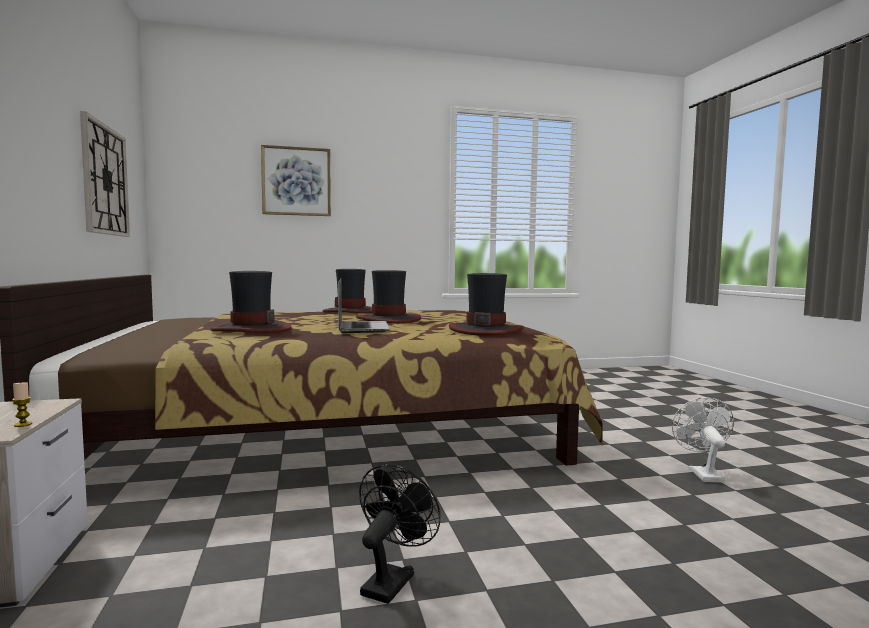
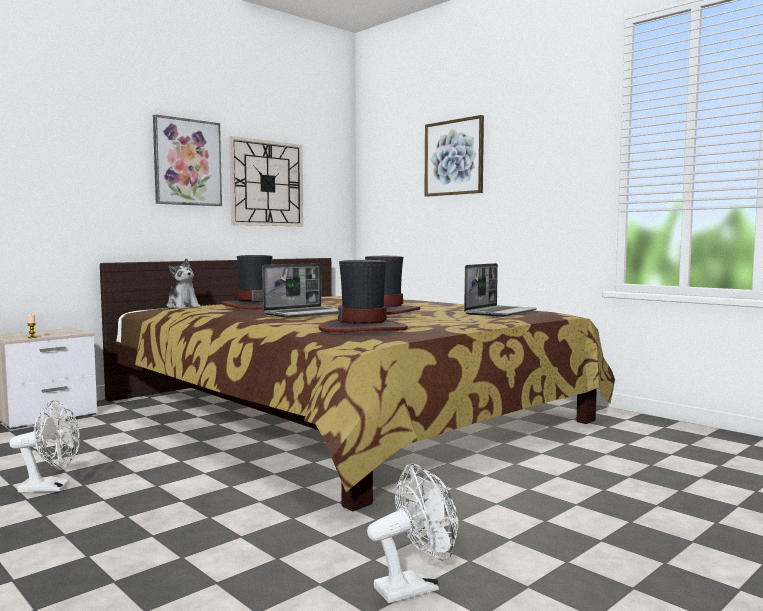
camera: 60 degrees right, 0 degrees up
(53, 137) = (187, 162): none -> picture
(117, 344) = (183, 307): none -> plush toy
(351, 311) = (429, 302): hat -> none
(392, 580) = (51, 488): black fan -> white fan
(445, 313) = (500, 312): none -> laptop

